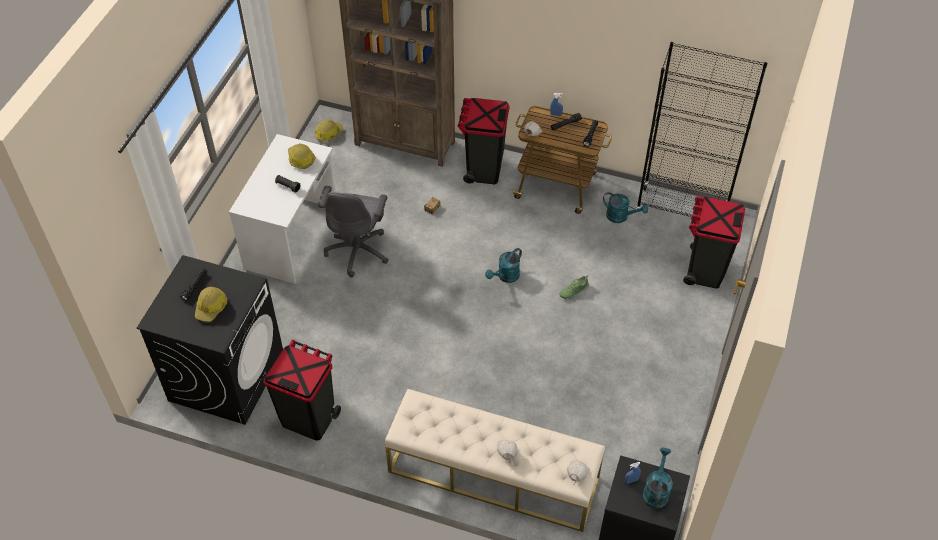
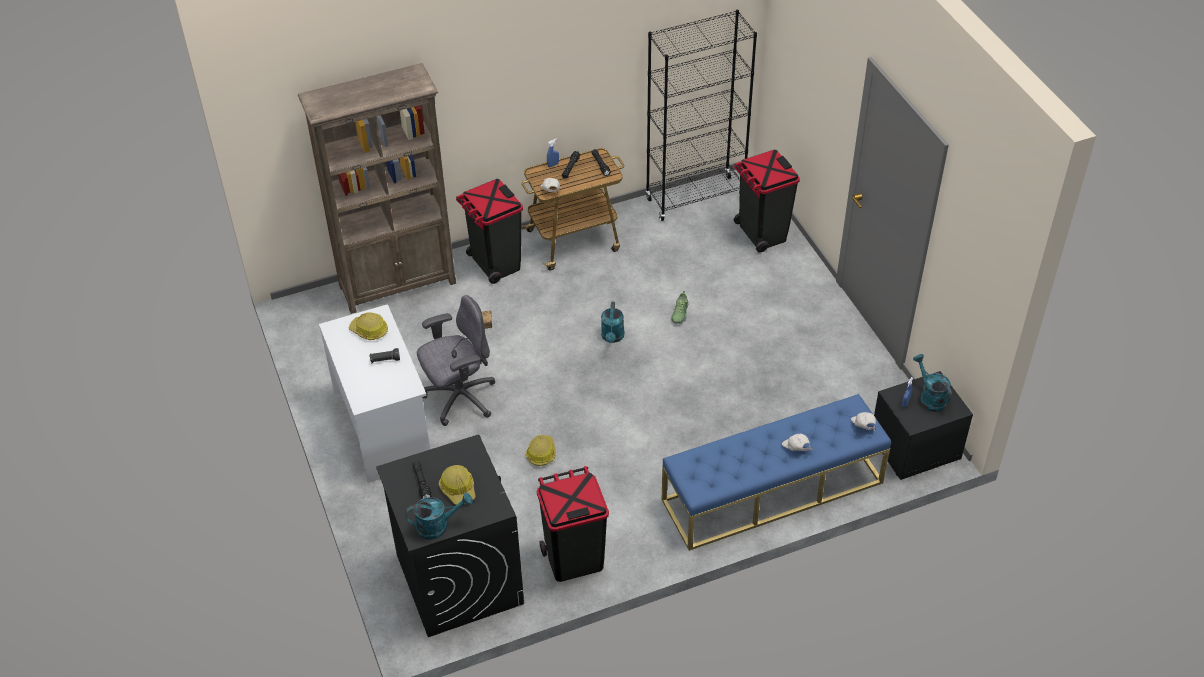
camera: 40 degrees left, 5 degrees down
(328, 134) = (313, 319): hard hat -> hard hat (541, 453)
(358, 250) = (459, 398): grey office chair -> grey office chair turned 90 degrees counterclockwise
(493, 474) = (772, 491): beige bench -> blue bench
(621, 217) = (653, 233): turquoise watering can -> turquoise watering can (438, 526)

